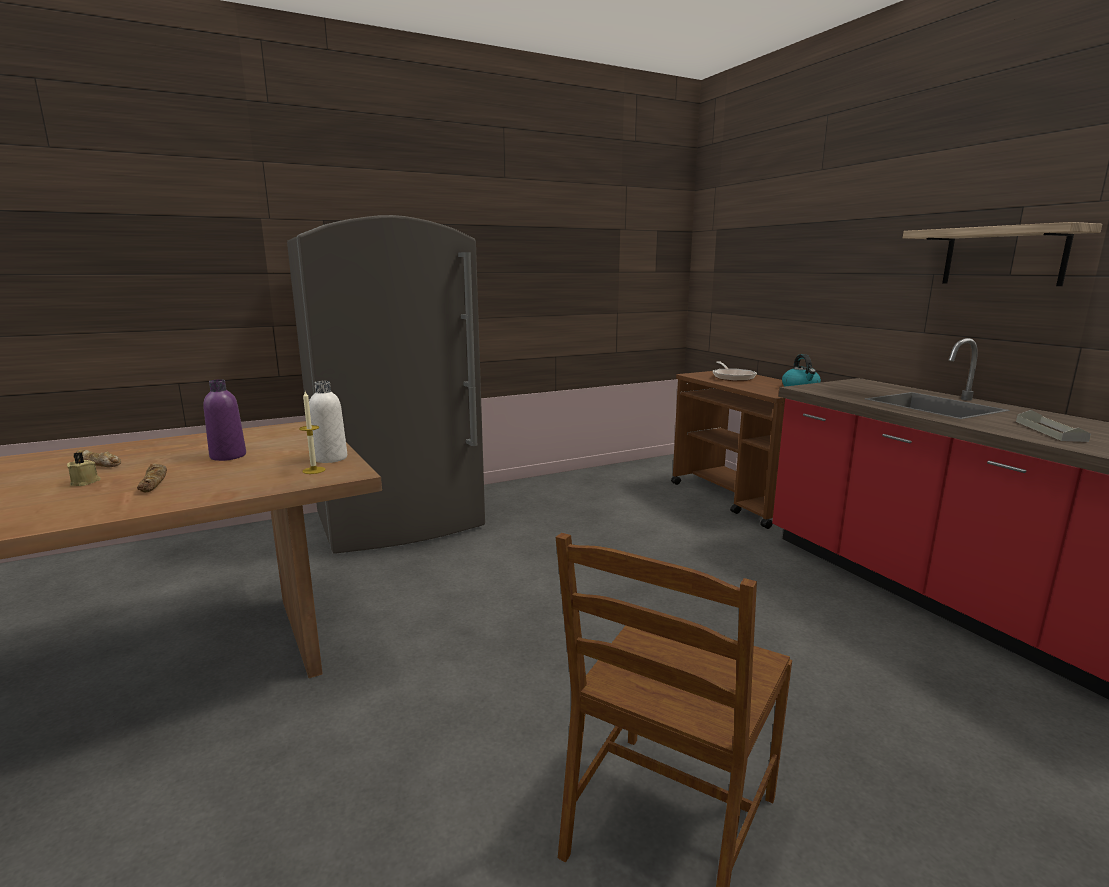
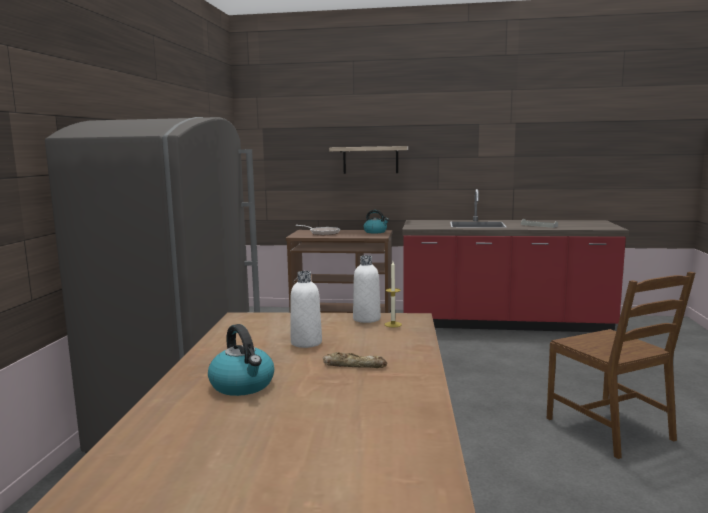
camera: 55 degrees left, 5 degrees down
(86, 482) = (312, 388): beige candle -> none
(97, 463) = (243, 385): bread -> kettle
(228, 456) = (306, 343): purple bottle -> white bottle
(1003, 256) = (474, 148): shelf -> shelf (370, 160)

